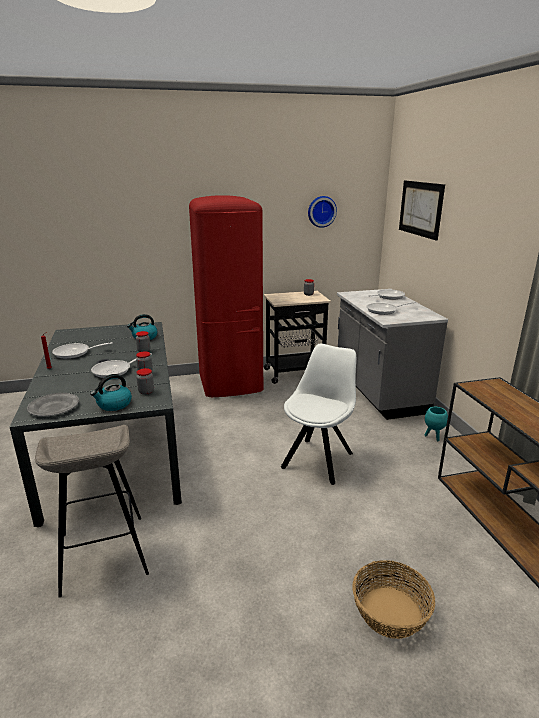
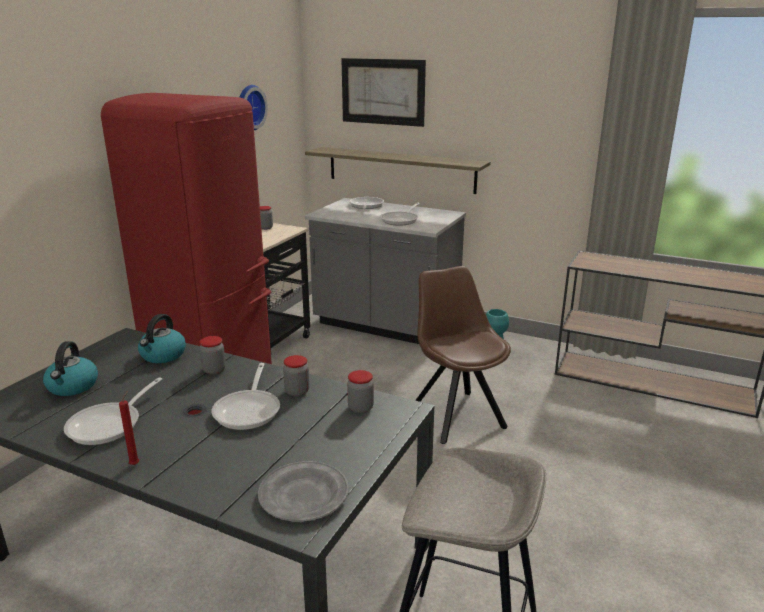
camera: 50 degrees left, 0 degrees up
(114, 405) = (368, 442): kettle -> kettle (72, 386)
(318, 460) = (457, 416): white chair -> brown chair
(390, 612) = (703, 488): basket -> none
(421, 274) = (400, 169): none -> shelf

